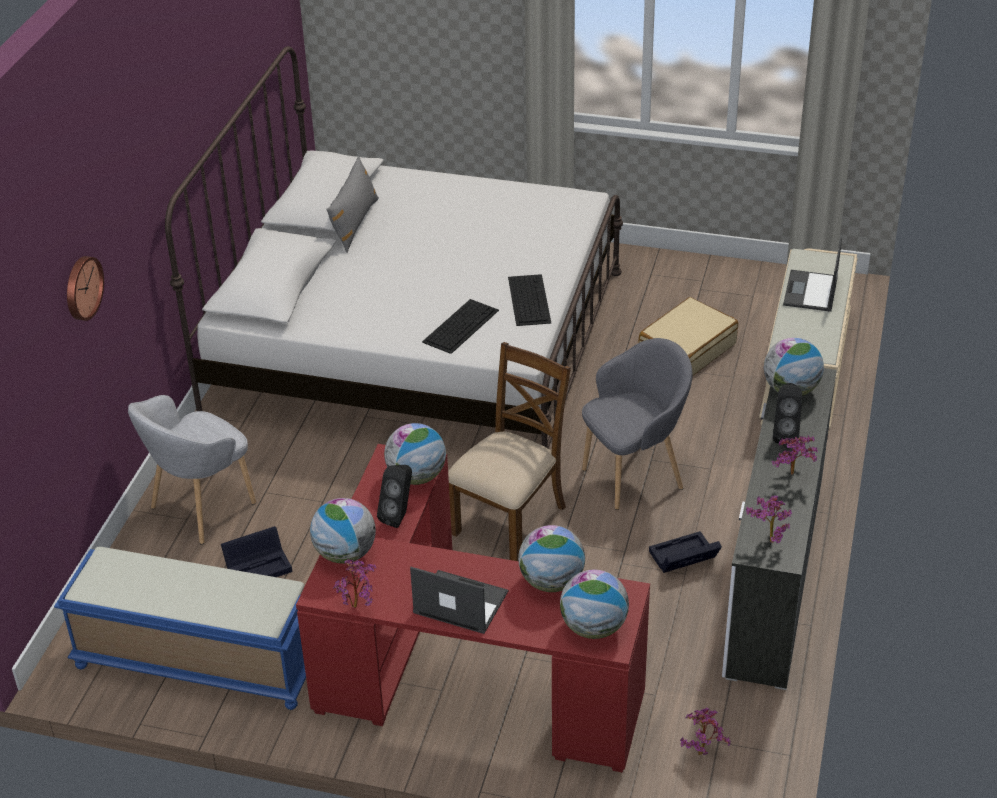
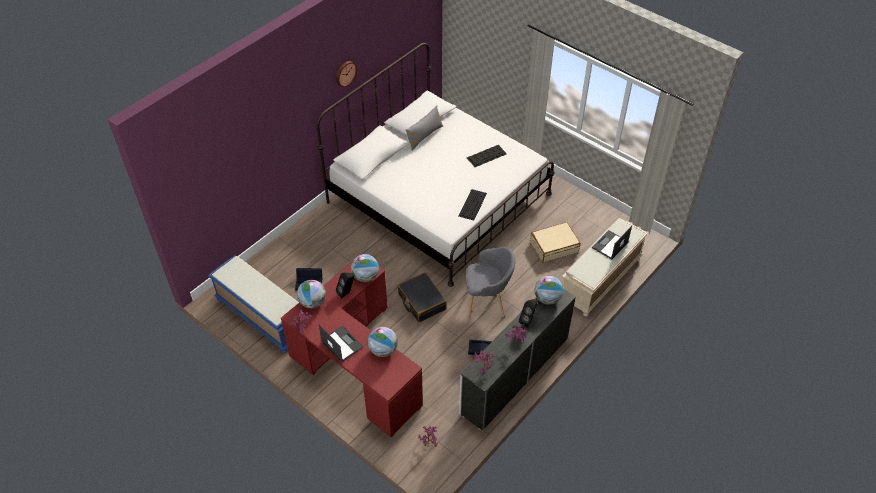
camera: 25 degrees right, 10 degrees up
(82, 287) = (257, 148): wall clock -> wall clock (345, 73)
(201, 508) = (303, 246): grey armchair -> none
(461, 325) = (435, 207): keyboard -> keyboard (487, 155)
(510, 519) = (421, 302): brown chair -> black suitcase
(593, 628) = (385, 378): globe -> none

